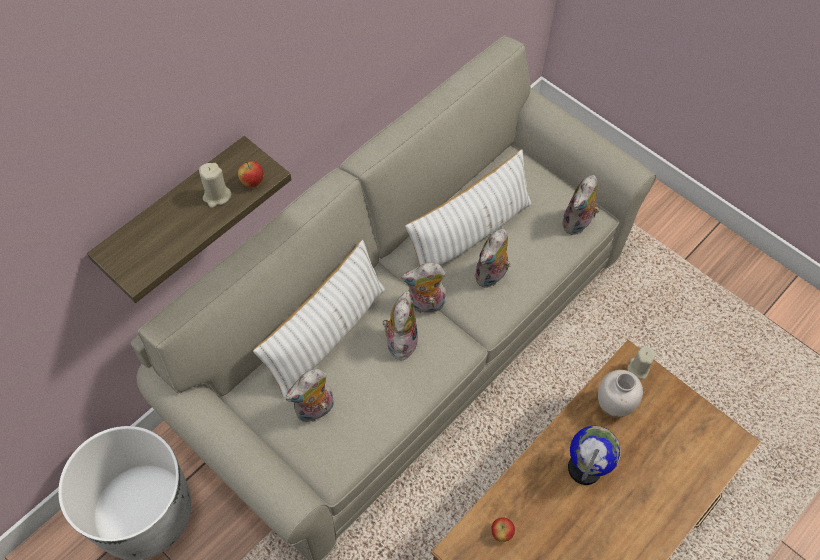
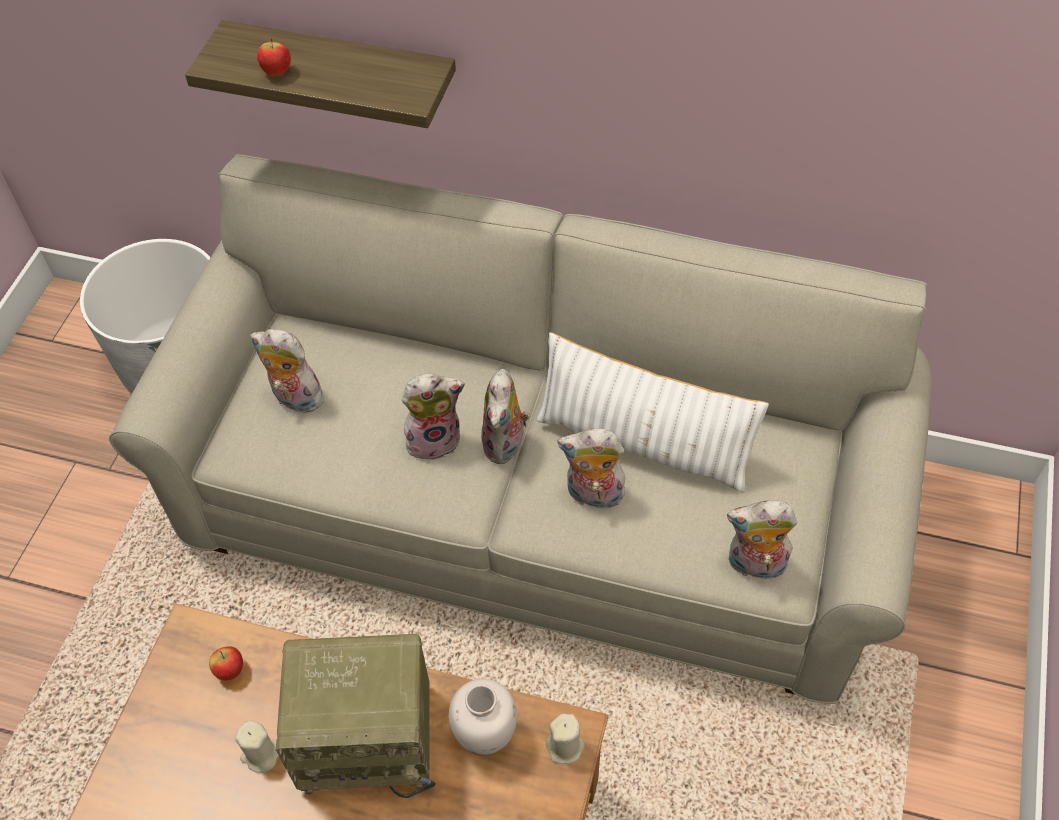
camera: 65 degrees right, 5 degrees down
(216, 196) = (353, 74): beige candle -> beige candle (261, 755)
(252, 182) = (391, 93): apple -> apple (277, 72)
(326, 335) = (399, 363): white pillow -> none
(425, 305) = (506, 445): plush toy -> plush toy turned 135 degrees counterclockwise
(585, 468) = (369, 736): globe -> radio

